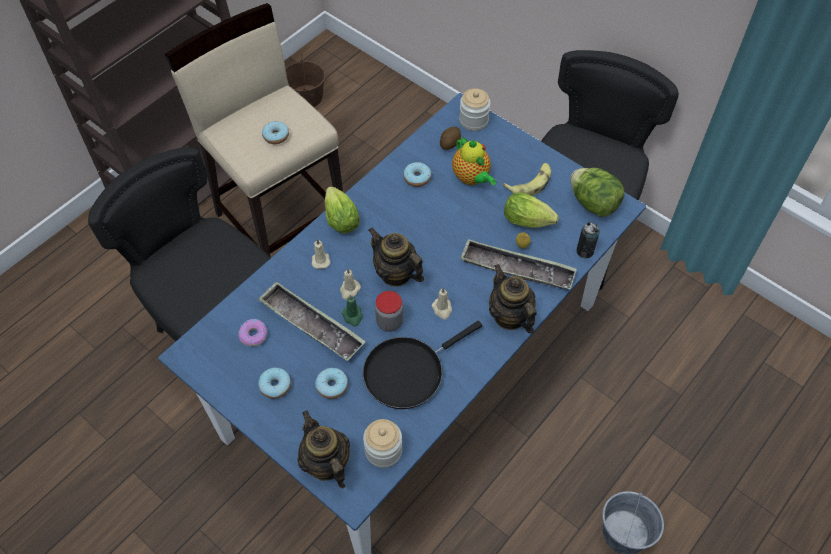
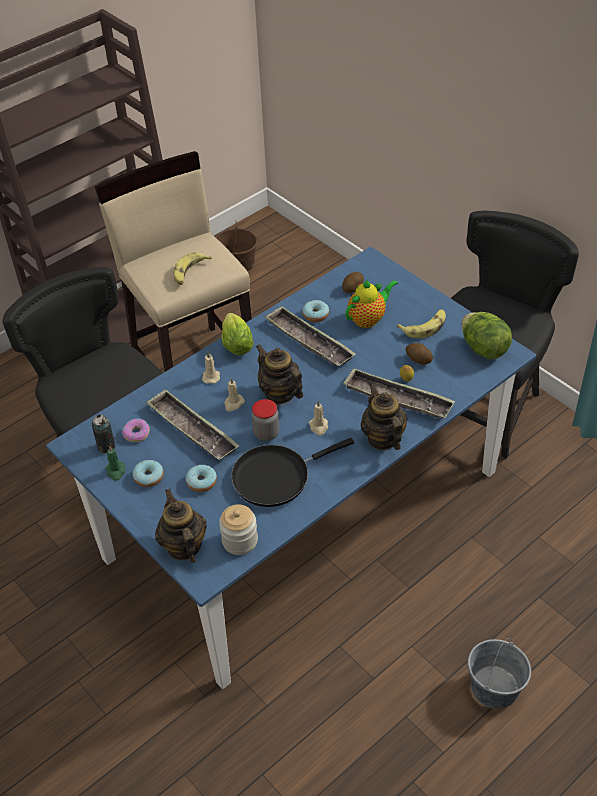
camera: 10 degrees right, 10 degrees down
(276, 136) = (190, 272): donut -> banana
(353, 316) = (232, 426): green candle -> green candle (116, 471)
(415, 209) = (309, 341): none -> tray
(472, 178) = (368, 319): teapot -> teapot turned 105 degrees counterclockwise
(473, 121) = (379, 271): jar -> none
(530, 221) = (418, 359): lettuce -> potato
(585, 251) = (467, 389): can -> can (106, 447)

